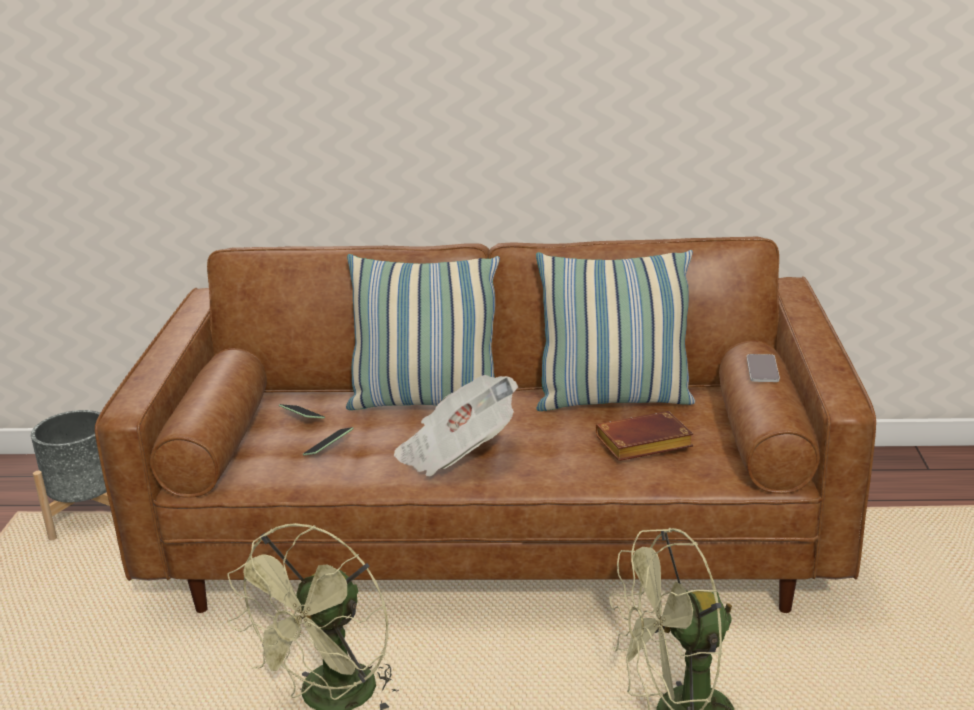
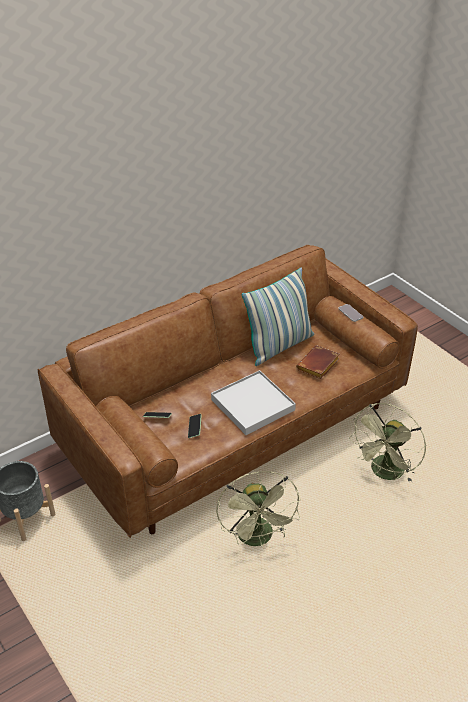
camera: 40 degrees left, 15 degrees up
(425, 402) = (202, 382): pillow -> none
(456, 453) = (252, 405): newspaper -> white tray

